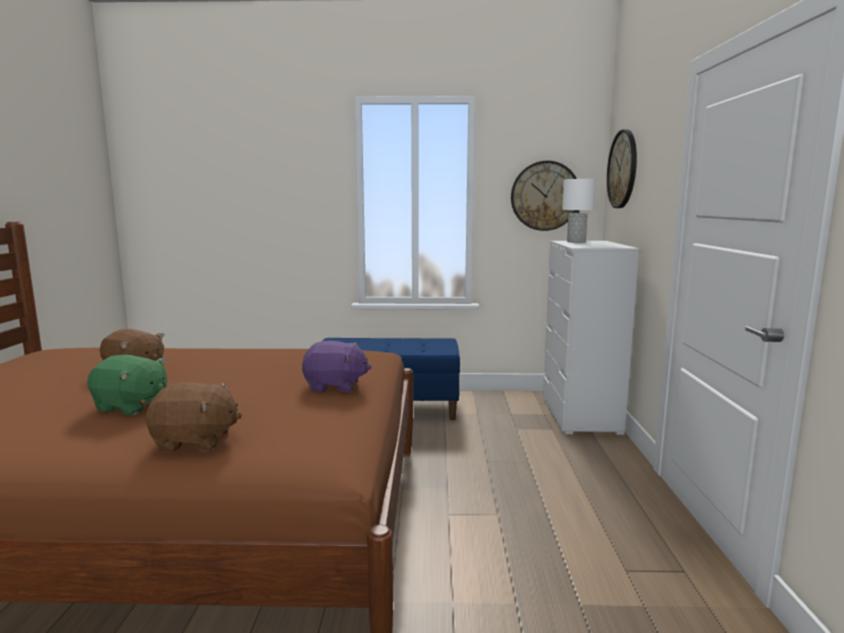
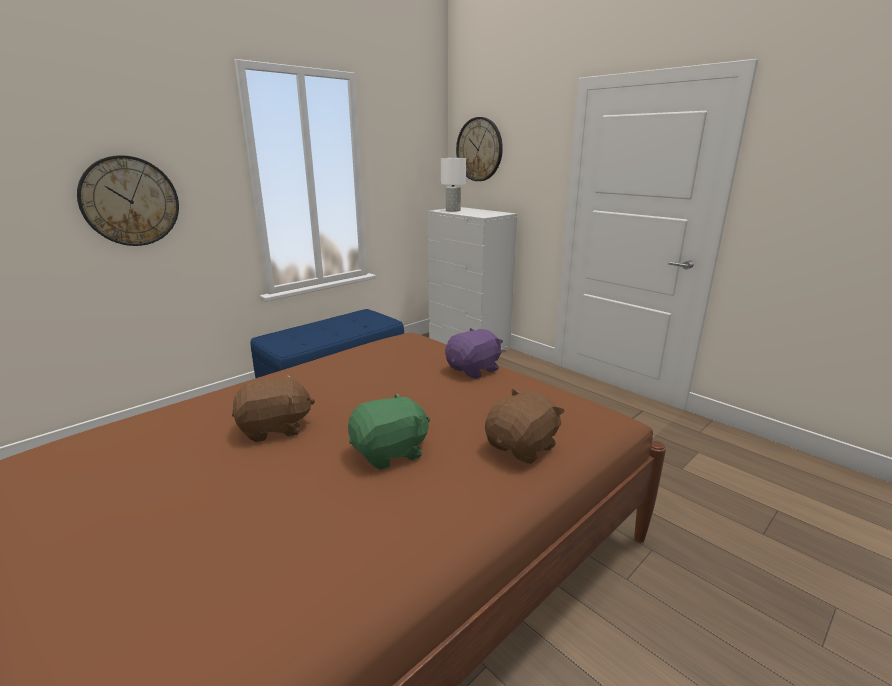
camera: 45 degrees left, 10 degrees up
(545, 196) = (411, 171): wall clock -> wall clock (130, 201)

